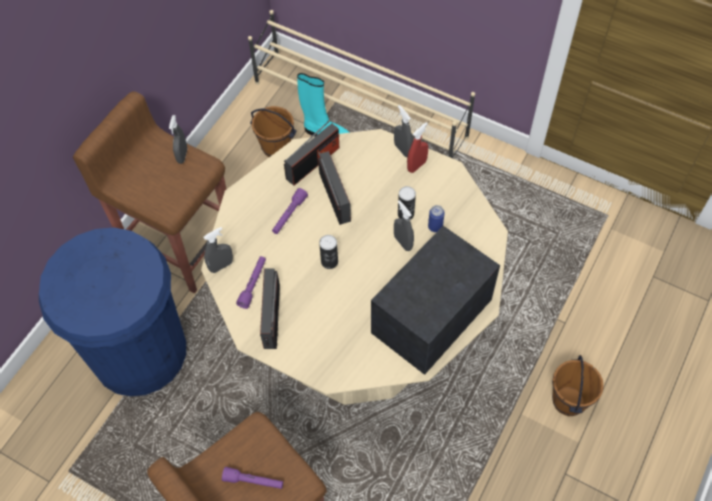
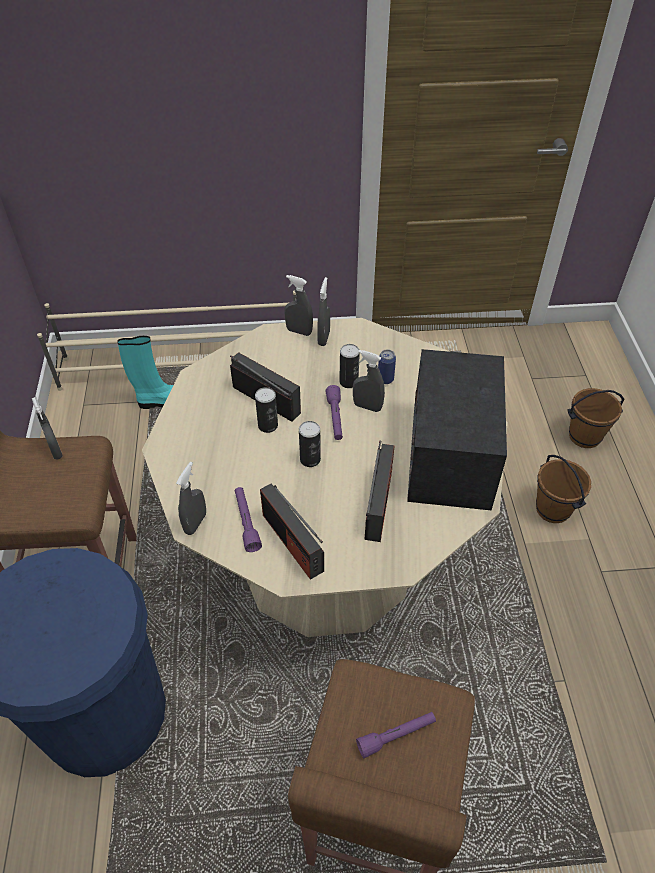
camera: 35 degrees left, 10 degrees down
(276, 147) = (121, 435): brown bucket -> brown bucket (584, 436)
(289, 215) = (232, 438): purple flashlight -> purple flashlight (335, 418)
(313, 163) = (219, 381): radio -> radio (378, 504)
(320, 218) = (268, 425): none -> can
(417, 165) = (324, 338): red spray bottle -> grey spray bottle

